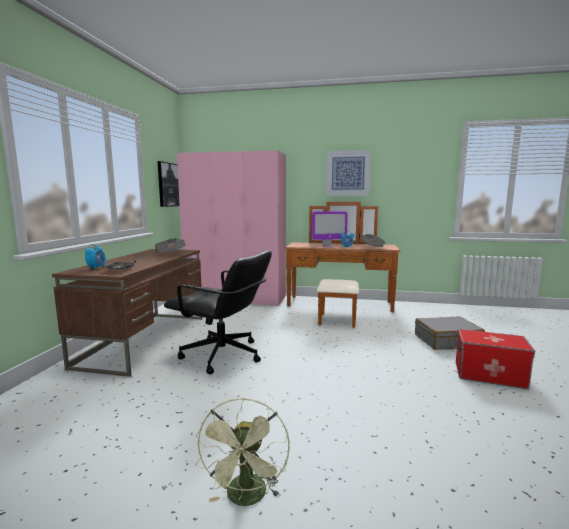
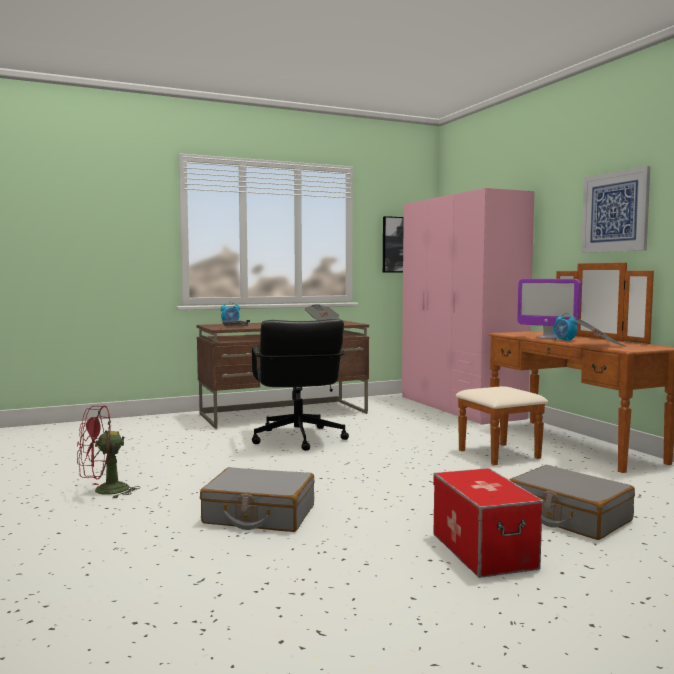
camera: 55 degrees right, 5 degrees down
(247, 498) = (104, 491): green fan -> red fan
(390, 424) = (259, 515): none -> grey suitcase

